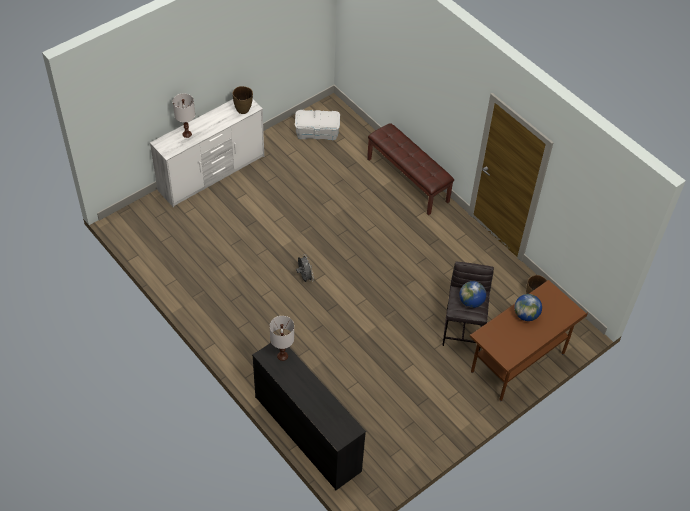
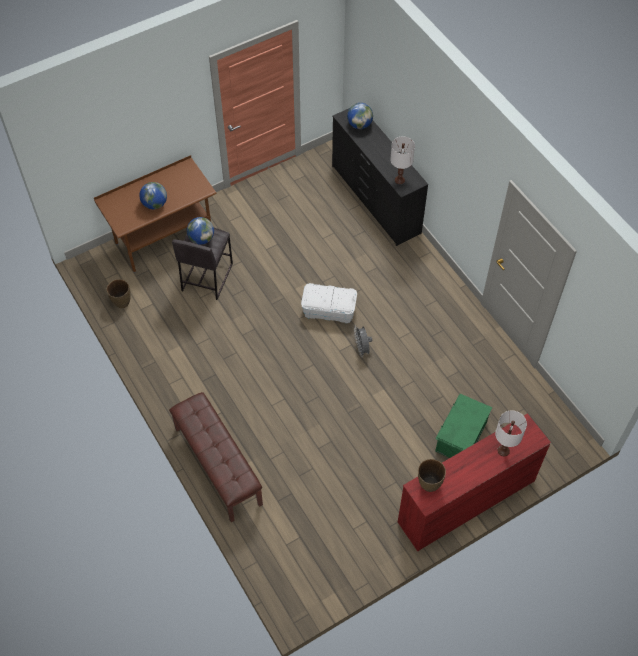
camera: 170 degrees left, 5 degrees up
(212, 173) = (465, 501): white dresser -> red dresser
(216, 216) = (460, 437): none -> green storage box
(317, 132) = (322, 558): white storage box -> white storage box (328, 310)
(333, 421) = (359, 125): none -> globe

